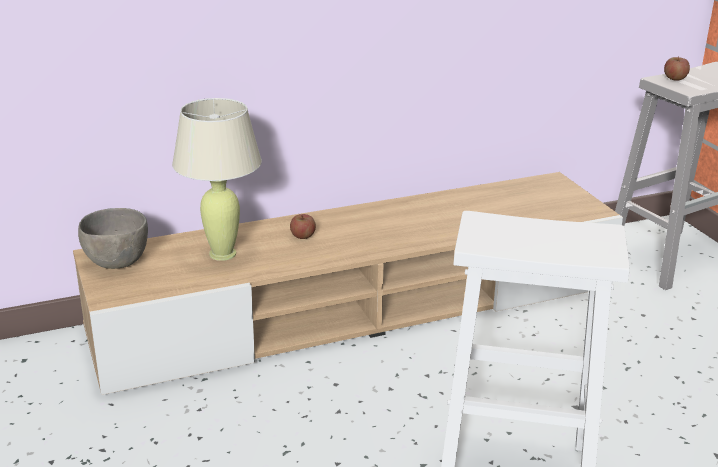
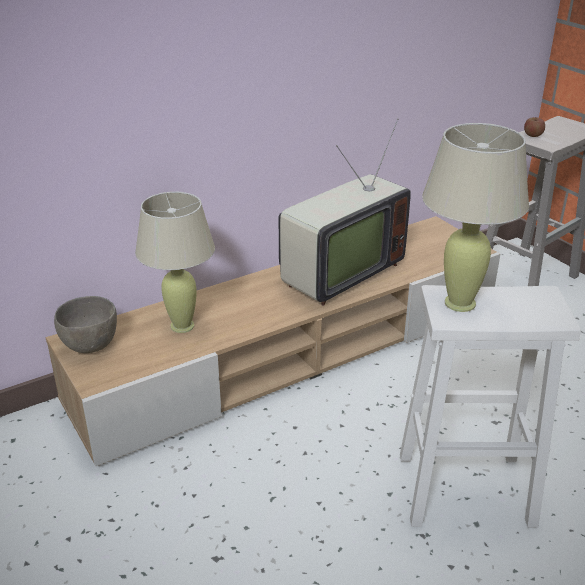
camera: 10 degrees left, 5 degrees up
(303, 236) = (246, 300): apple -> none
(418, 220) = (337, 274): none -> television
(499, 231) = (460, 303): none -> beige table lamp

